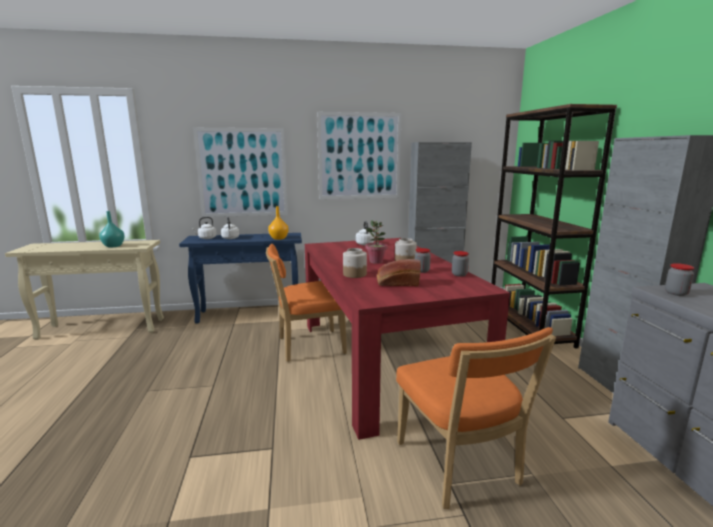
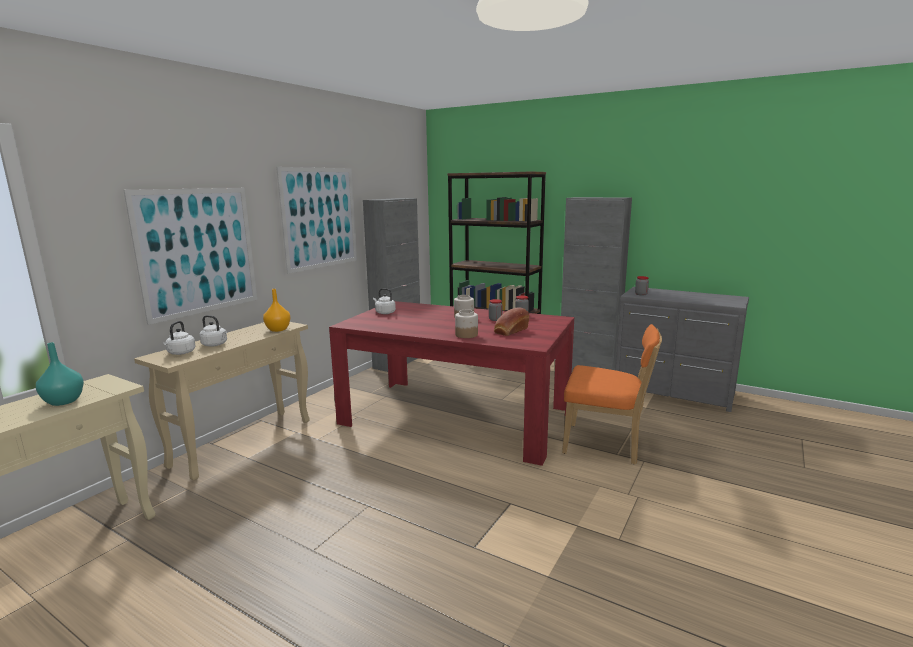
camera: 50 degrees left, 0 degrees up
(250, 314) = (244, 442): blue console table -> beige console table
(307, 346) = (376, 437): orange chair -> none
(376, 261) = (446, 322): potted plant -> none

